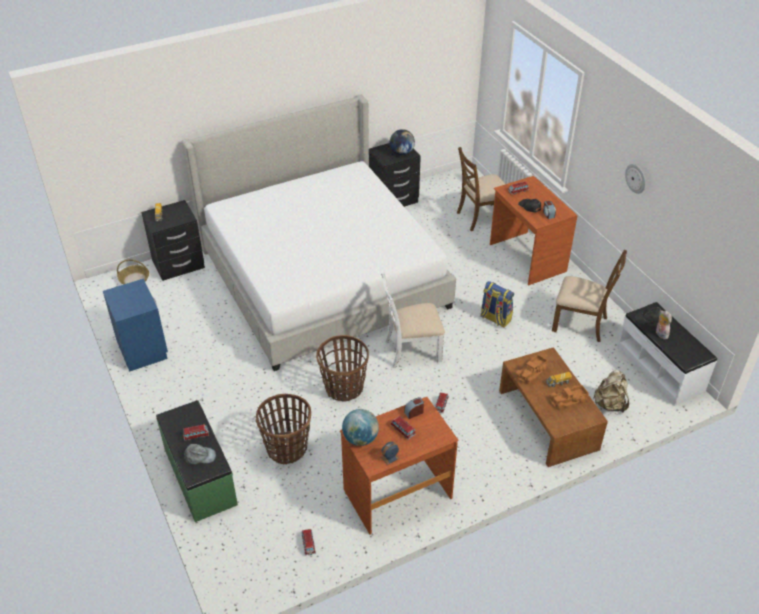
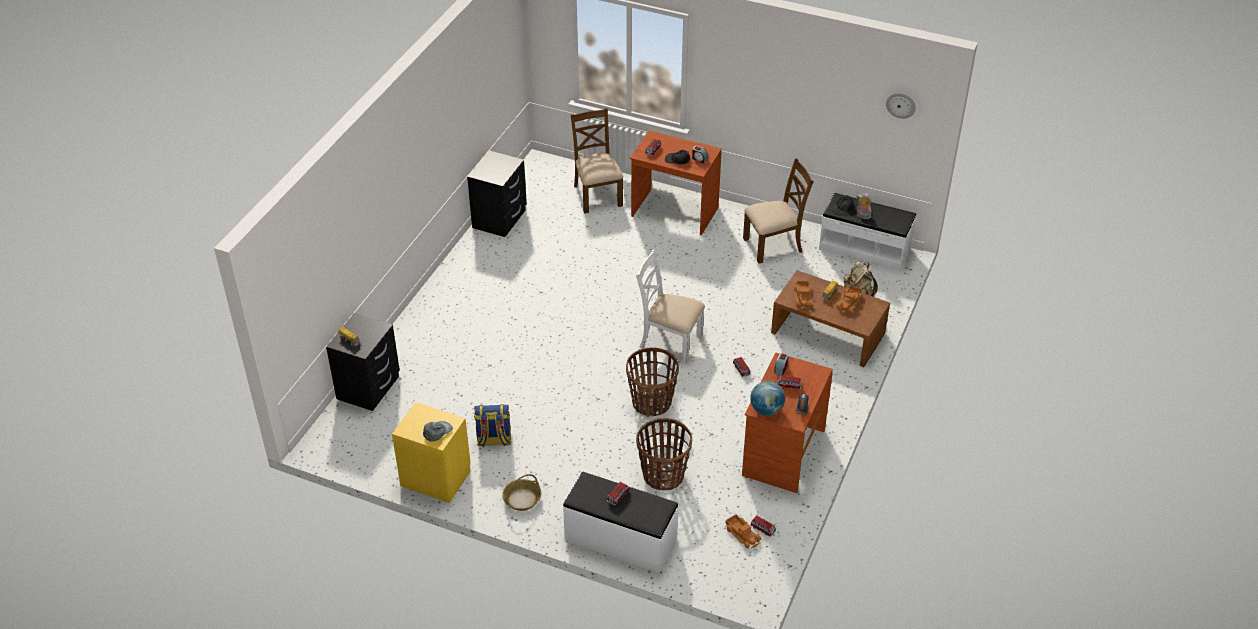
camera: 40 degrees left, 0 degrees up
(134, 280) = (342, 426): basket -> basket (522, 499)
(143, 349) = (436, 478): blue nightstand -> yellow nightstand
(199, 476) = (620, 540): green bench -> white bench
(200, 456) = (641, 508): grey cap -> grey cap (437, 431)
(289, 537) = (743, 534): none -> toy truck
(322, 276) = (520, 323): bed -> none
(401, 153) = (504, 165): globe -> none
(411, 350) = (670, 341): white chair -> white chair turned 75 degrees clockwise
(481, 217) = (597, 195): brown chair -> brown chair turned 135 degrees clockwise
(495, 318) = (705, 278): backpack -> backpack (494, 440)
(636, 178) = (781, 91): wall clock -> wall clock (901, 105)

